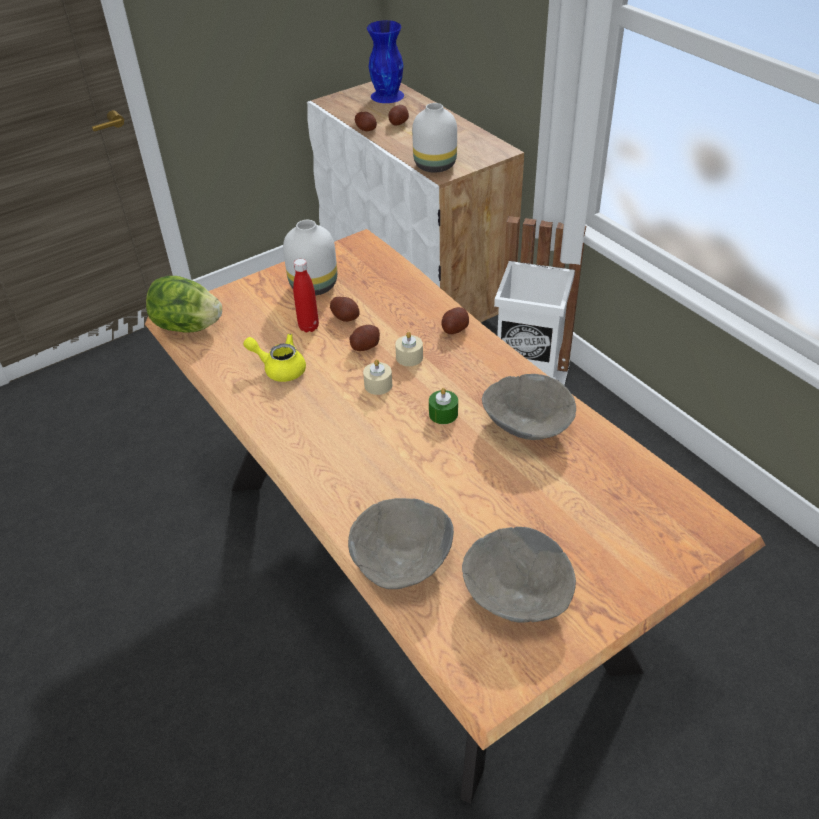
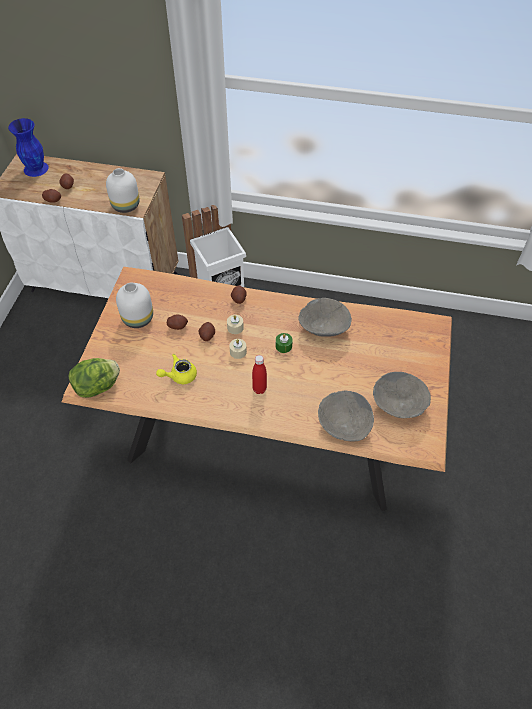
camera: 45 degrees left, 10 degrees up
(309, 327) = (165, 344): red bottle -> red bottle (259, 389)

